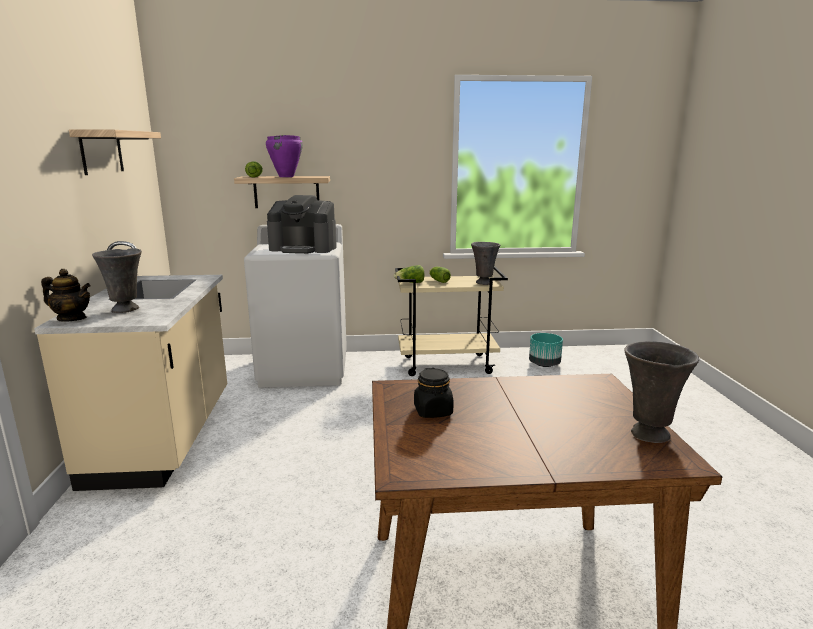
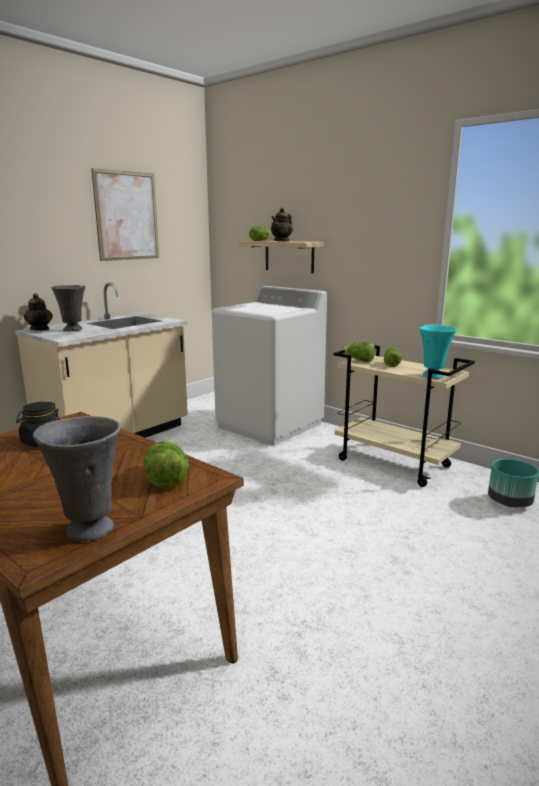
camera: 45 degrees right, 0 degrees up
(101, 152) = (127, 216): shelf -> picture
(286, 176) = (282, 241): purple cooking pot -> teapot
(304, 248) = (268, 309): coffee machine -> none
(483, 283) = (433, 375): grey vase -> turquoise vase
(585, 392) = (165, 478): none -> lettuce

